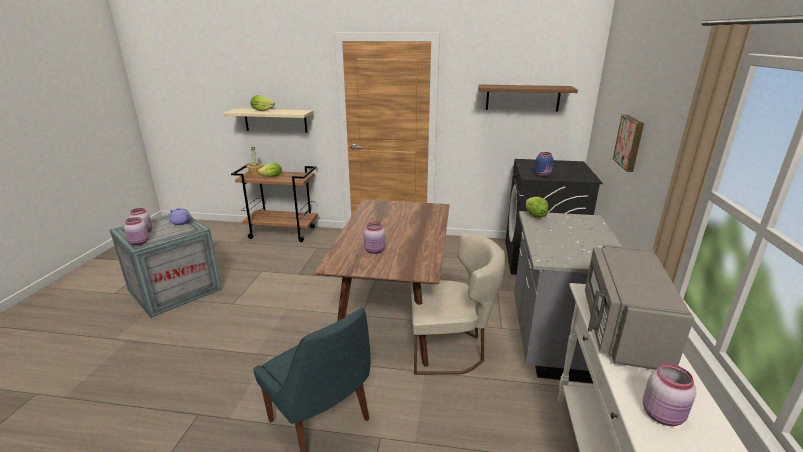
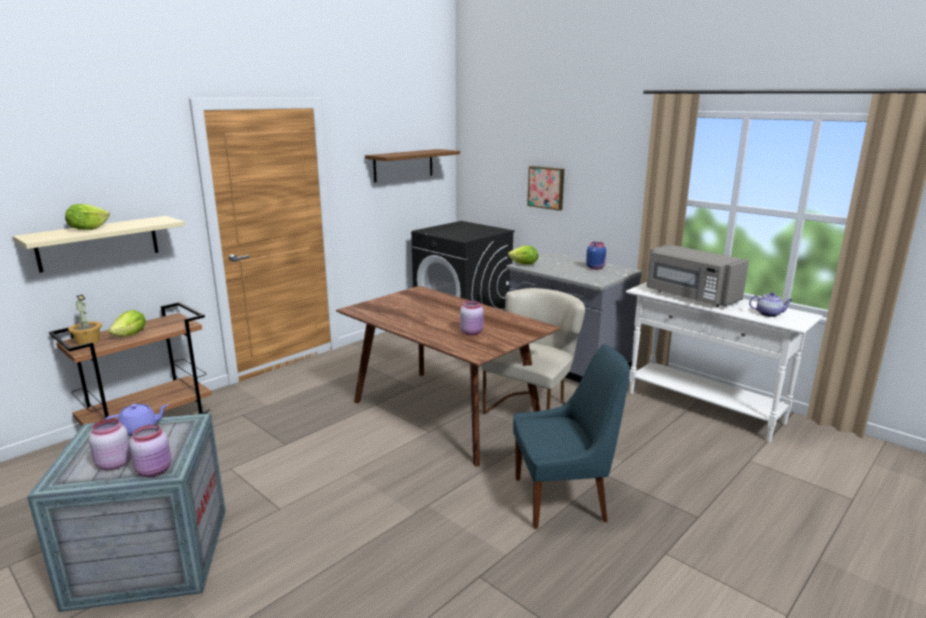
camera: 55 degrees left, 5 degrees down
(543, 175) = (468, 235): blue jar -> blue jar (595, 268)
(663, 415) = (769, 314): pink jar -> teapot

